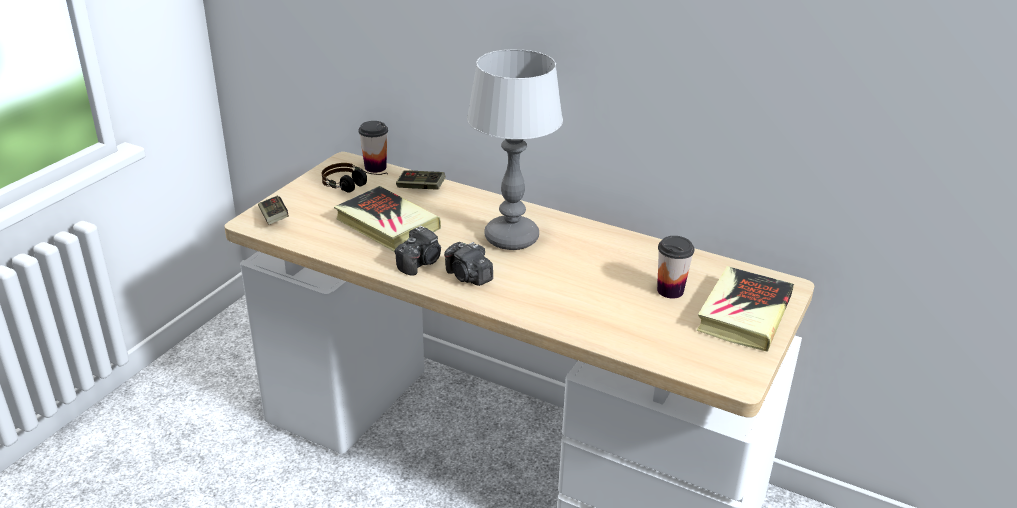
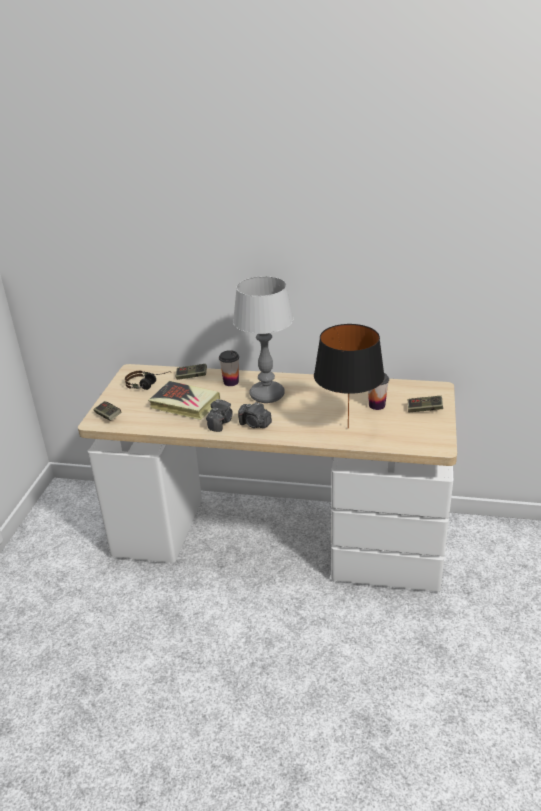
camera: 15 degrees left, 0 degrees up
(375, 167) = (154, 370): cup -> cup (231, 382)
(606, 315) = (348, 427): none -> black table lamp
(744, 314) = (424, 409): book -> game controller

